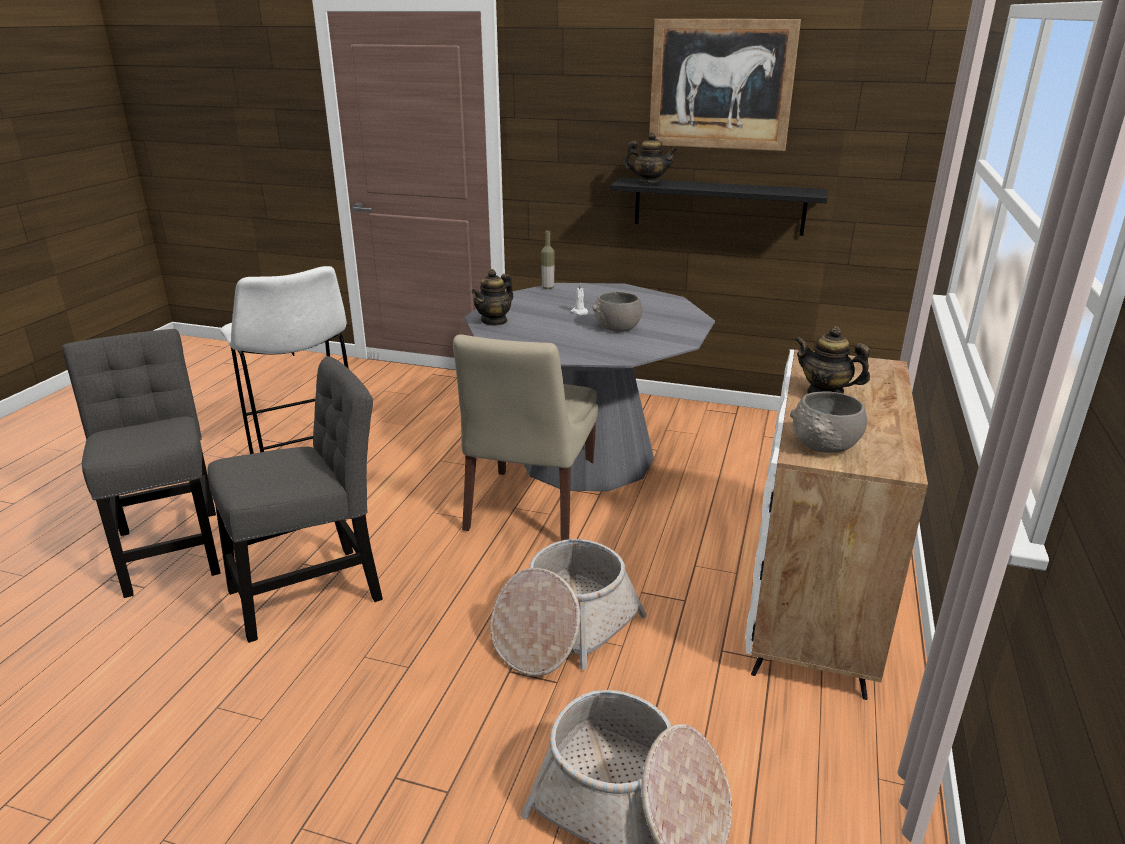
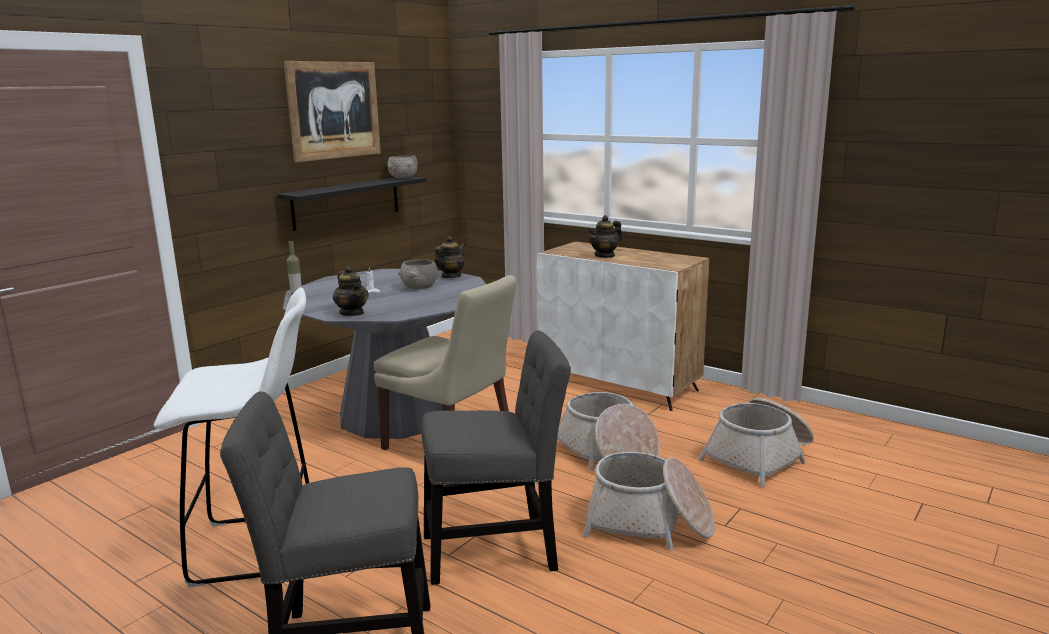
camera: 70 degrees left, 10 degrees down
(314, 590) = (497, 550): grey chair -> grey chair turned 90 degrees clockwise
(387, 698) = (649, 523): none -> basket
(649, 183) = (314, 191): teapot -> teapot (450, 276)
(825, 445) = (664, 263): grey bowl -> grey bowl (403, 178)

